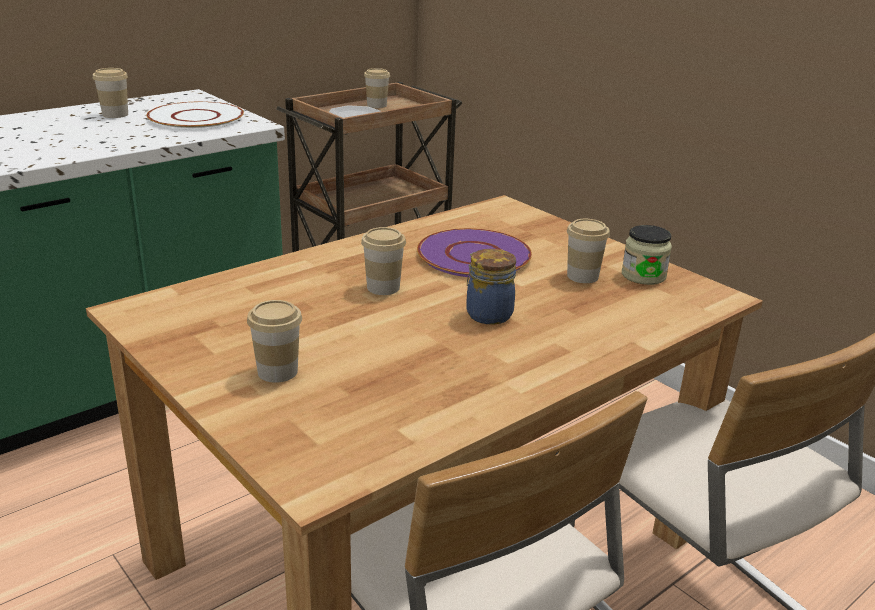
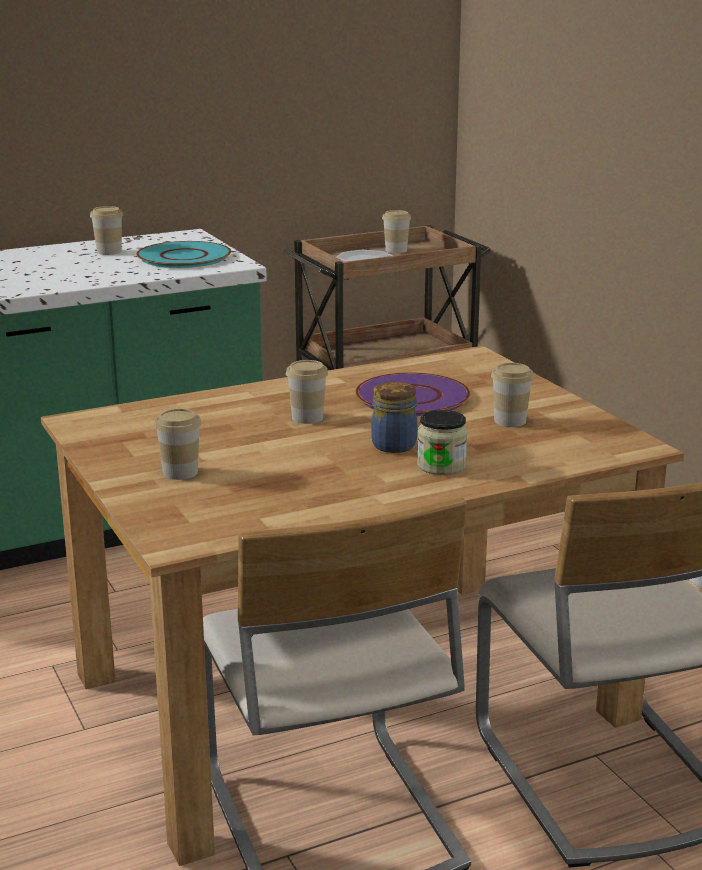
camera: 15 degrees right, 5 degrees down
(196, 117) = (184, 256): white plate -> turquoise plate
(643, 275) = (574, 424): jar -> jar (441, 466)

